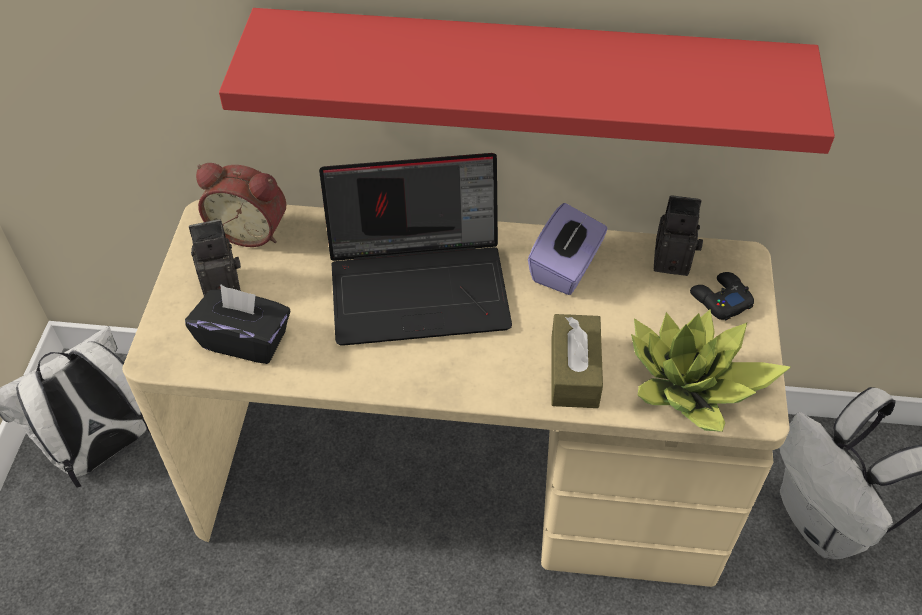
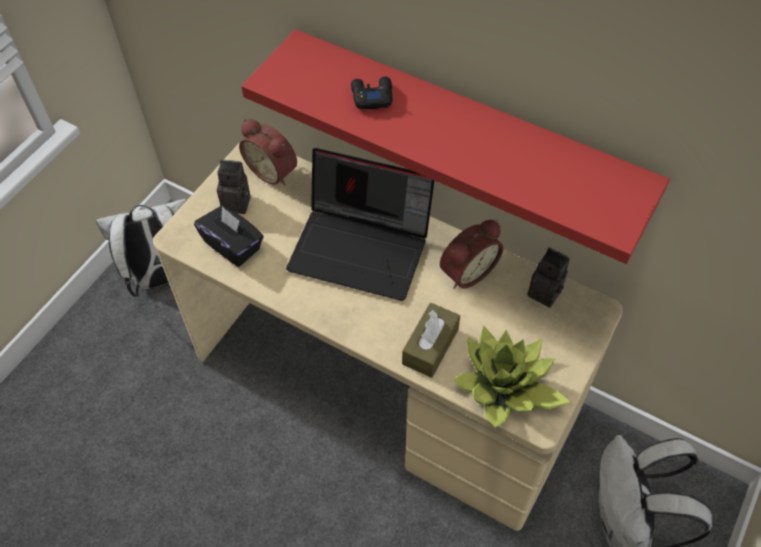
camera: 25 degrees right, 5 degrees up
(565, 267) = (466, 271): purple tissue box -> alarm clock
(720, 300) = (562, 334): black game controller -> black game controller (371, 96)

